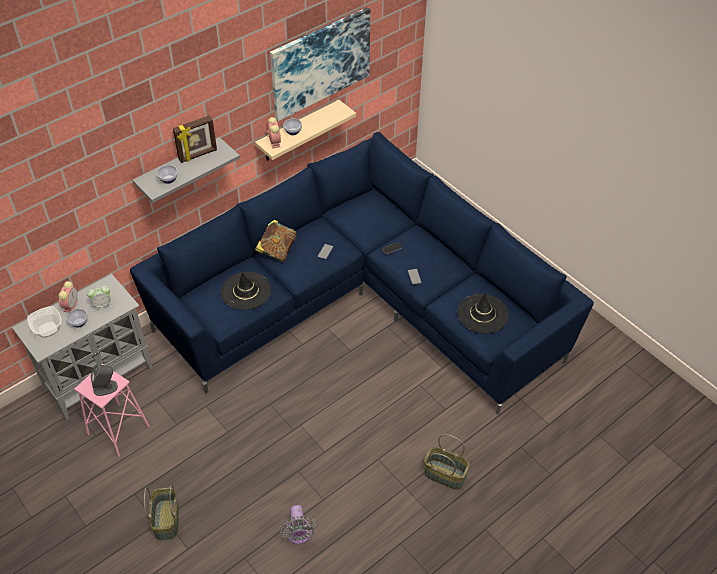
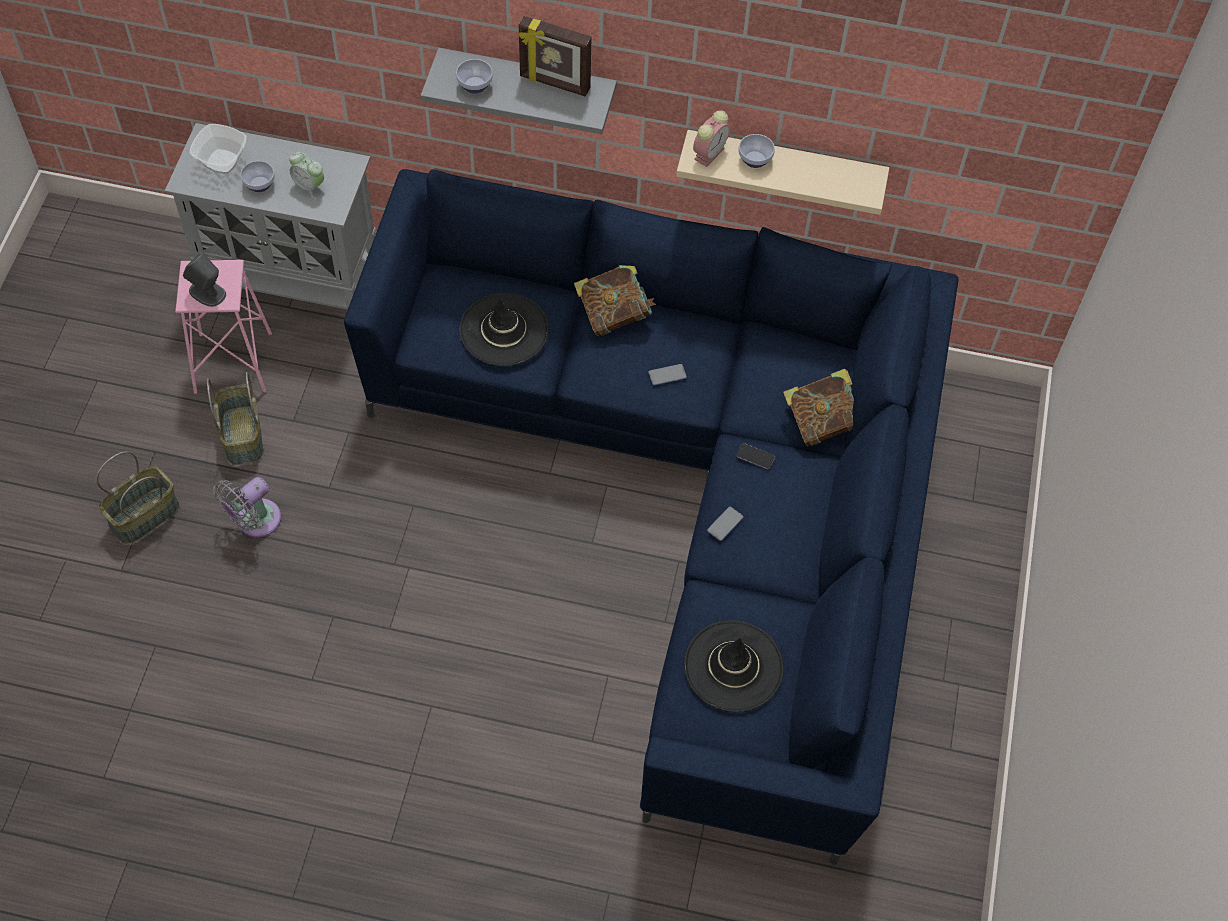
camera: 50 degrees right, 10 degrees up
(71, 305) = (280, 154): alarm clock -> none
(299, 534) = (235, 686): grey fan -> grey fan (255, 521)
(320, 63) = (863, 85): picture -> none
(394, 219) = (822, 422): none -> book
(445, 474) = (474, 814): basket -> basket (243, 436)

